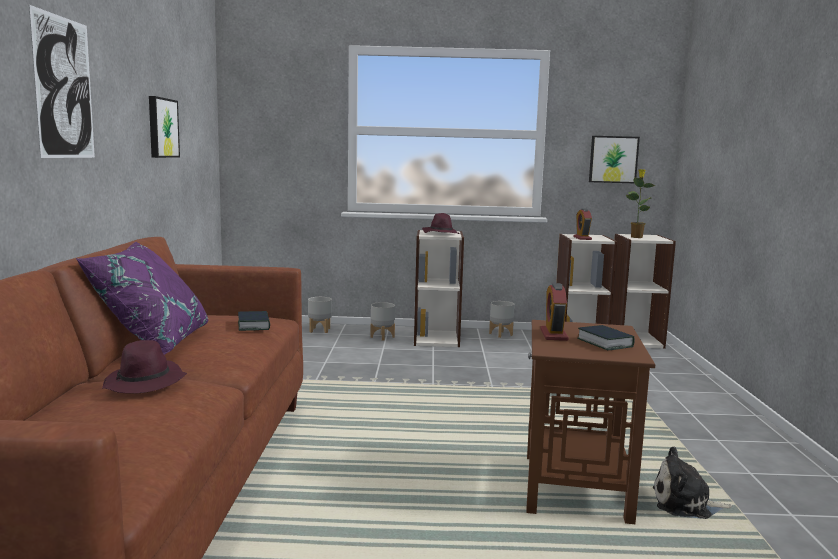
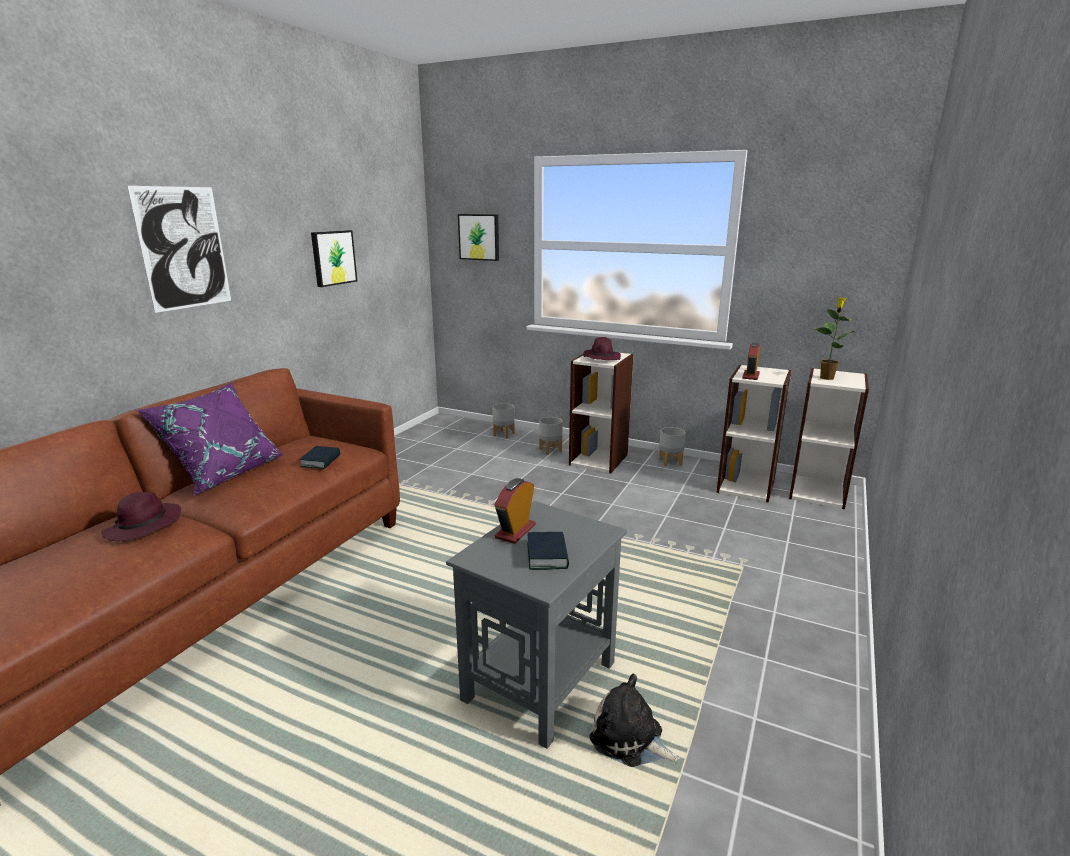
camera: 25 degrees right, 10 degrees up
(575, 487) = (539, 682): brown side table -> grey side table
(613, 159) = (818, 281): picture -> picture (479, 237)

